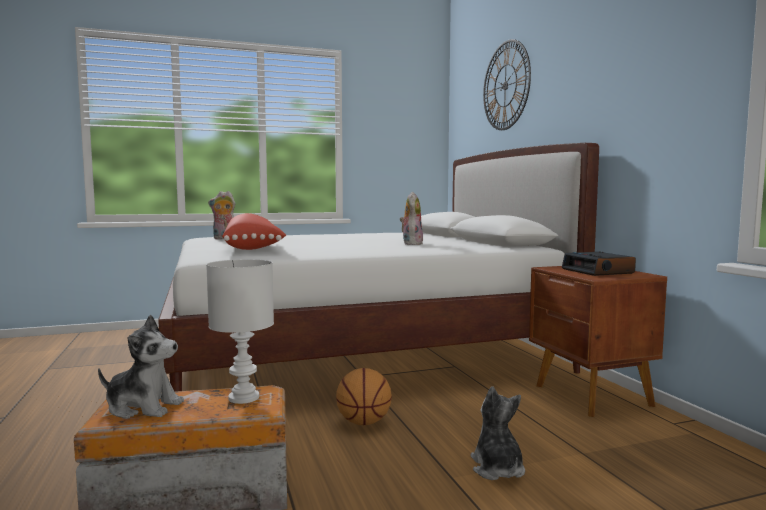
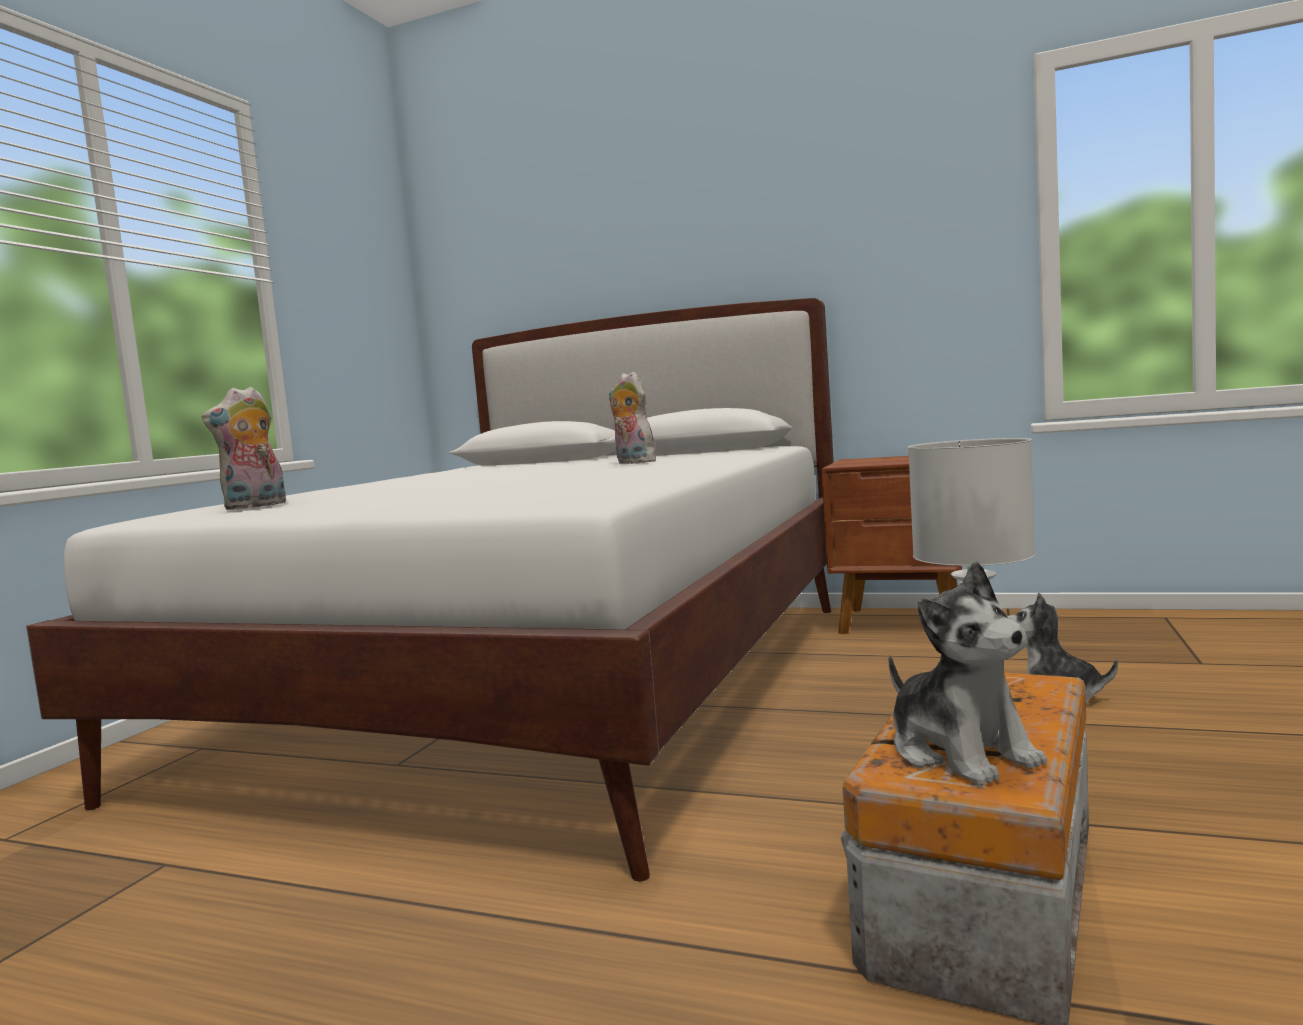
camera: 50 degrees left, 0 degrees up
(143, 407) = (961, 753): plush toy -> plush toy turned 105 degrees clockwise
(253, 248) = (489, 493): red pillow -> none
(364, 423) = (840, 733): basketball -> none
(505, 85) = (588, 215): wall clock -> none
(598, 271) = (896, 459): alarm clock -> none

